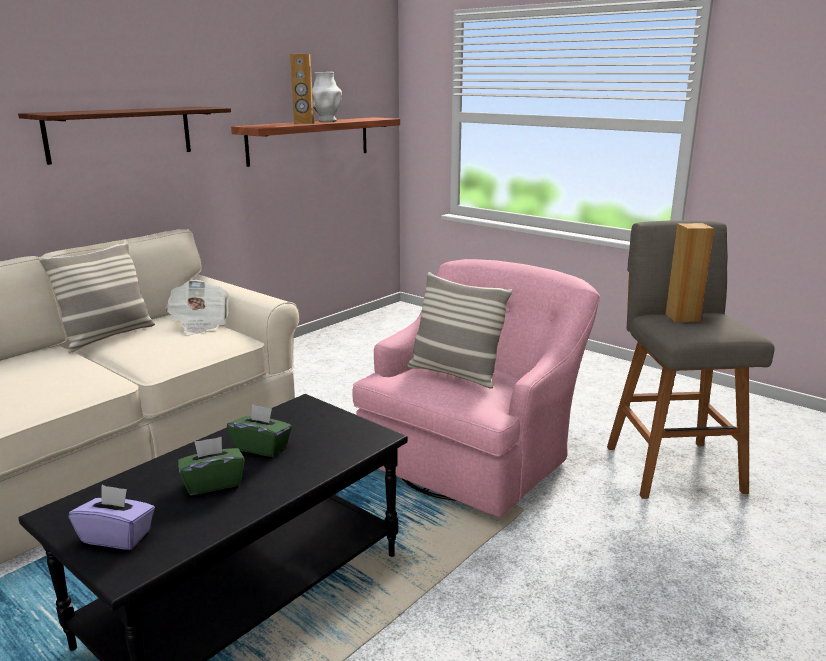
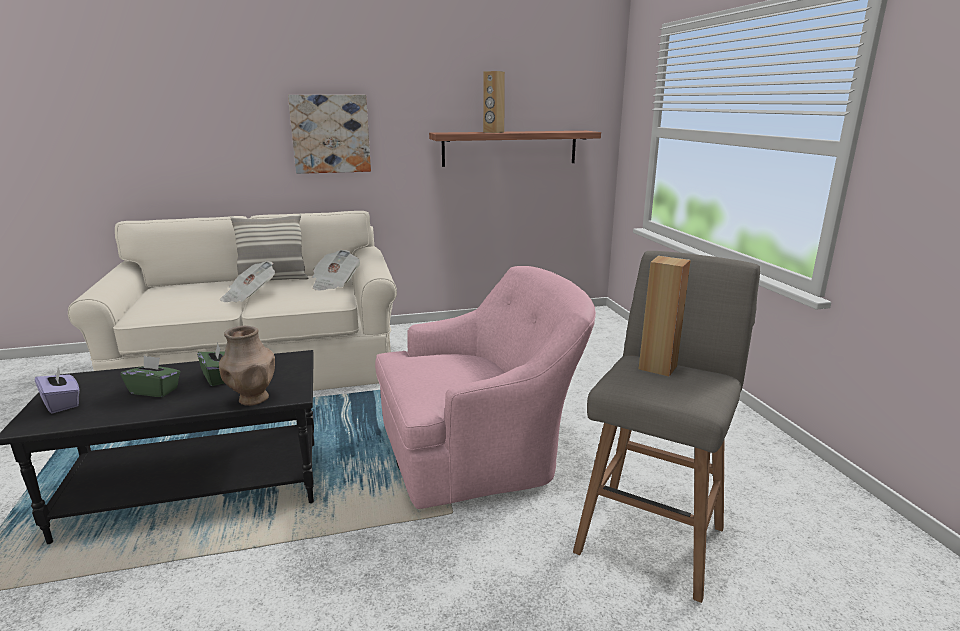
camera: 35 degrees right, 0 degrees up
(117, 359) = (249, 296): none -> newspaper
(120, 133) = (330, 134): shelf -> picture
(327, 121) = (523, 131): white vase -> none
(345, 453) = (252, 399): none -> brown vase
(455, 374) = (447, 368): pillow -> none

